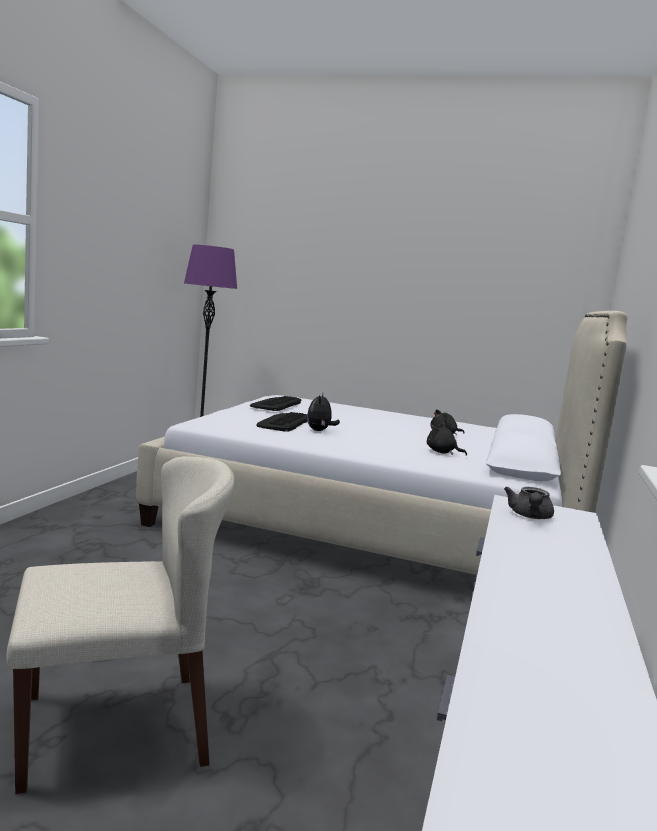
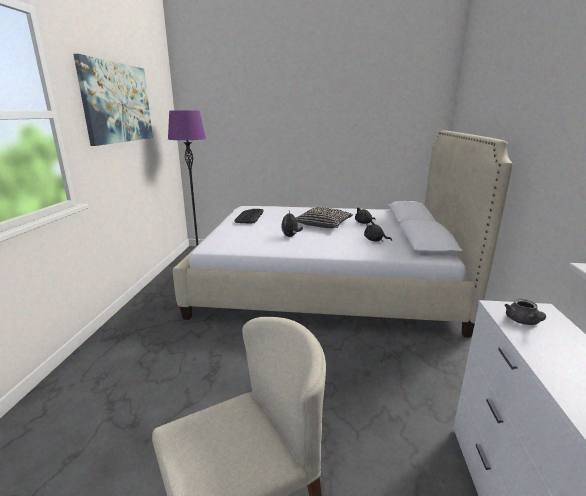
camera: 10 degrees left, 10 degrees up
(121, 223) = (118, 103): none -> picture
(283, 423) = (264, 233): keyboard -> none
(379, 427) = (323, 224): none -> black pillow

